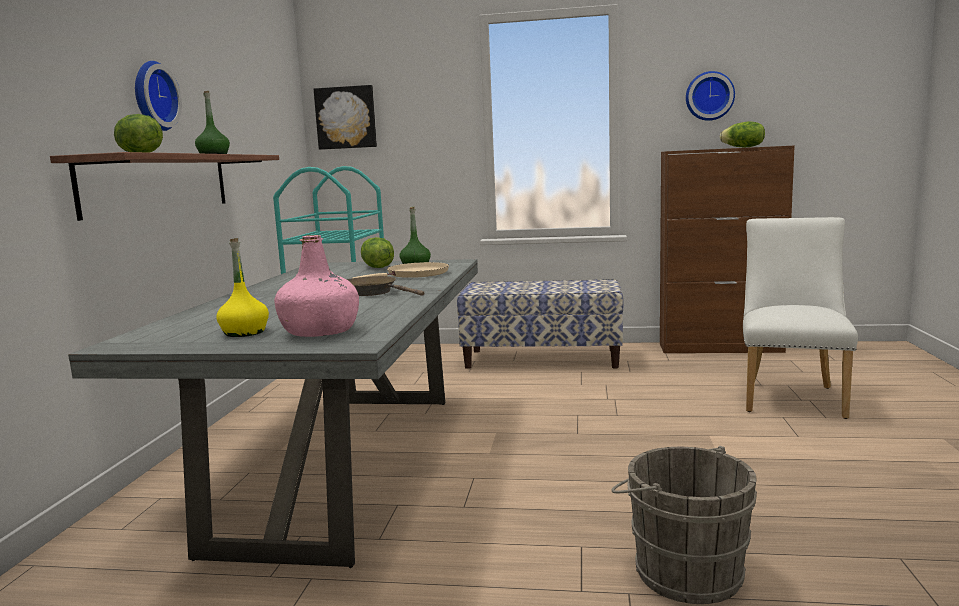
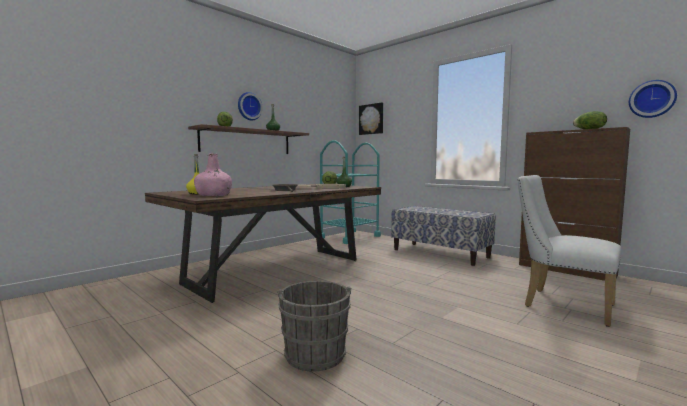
camera: 35 degrees right, 5 degrees down
(346, 463) = (277, 271): grey dining table -> brown dining table
(709, 96) = (572, 96): wall clock -> wall clock (652, 99)
(791, 396) = (561, 304): white chair -> white chair turned 105 degrees counterclockwise

